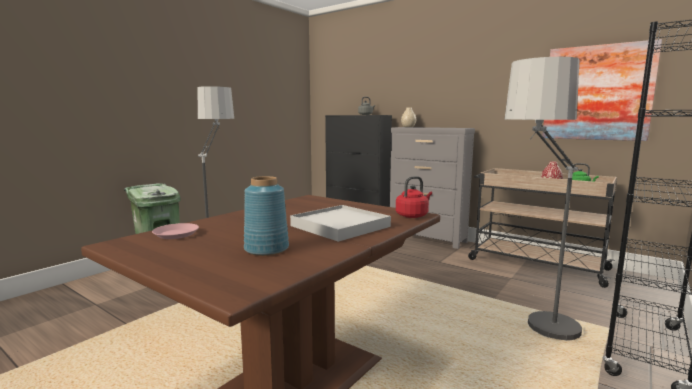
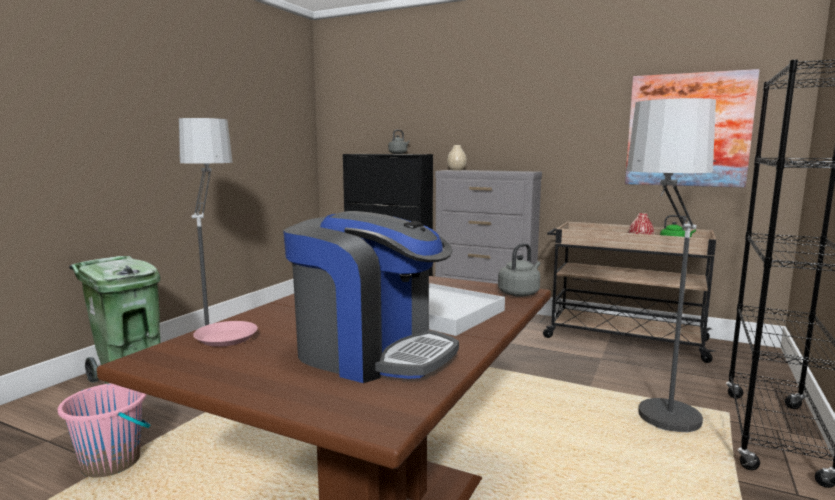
camera: 10 degrees left, 0 degrees up
(130, 322) = (112, 463): none -> pink bucket
(267, 249) = (371, 353): blue vase -> coffee machine
(413, 215) = (520, 293): red kettle -> grey kettle

